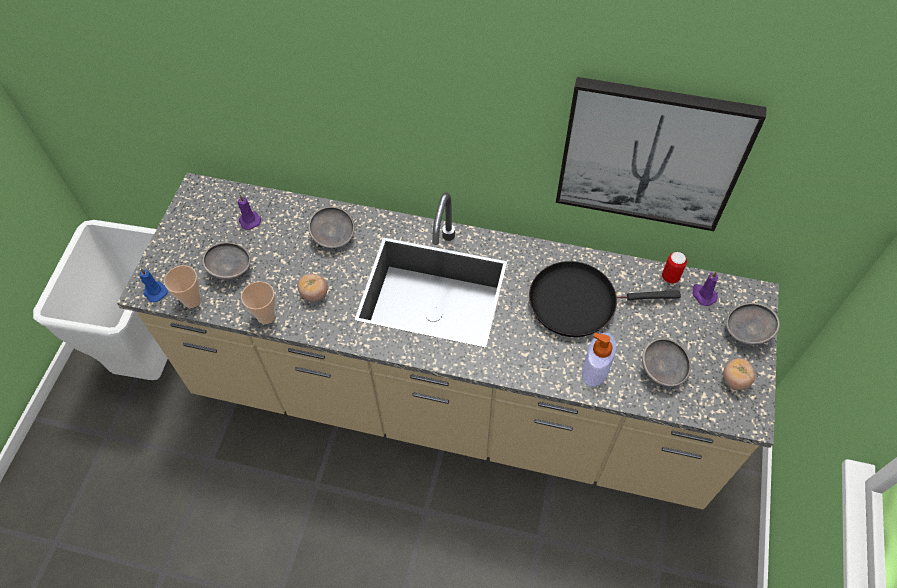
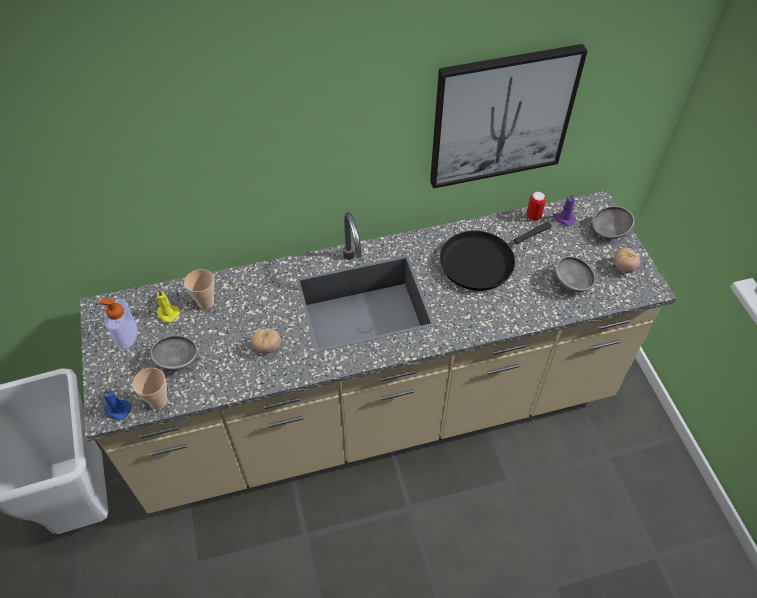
camera: 30 degrees left, 5 degrees down
(249, 220) = (167, 313): purple candle -> yellow candle
(266, 316) = (236, 384): cup -> cup (206, 302)
(333, 237) = (253, 296): grey bowl -> none
(595, 369) = (526, 303): soap dispenser -> soap dispenser (126, 334)

